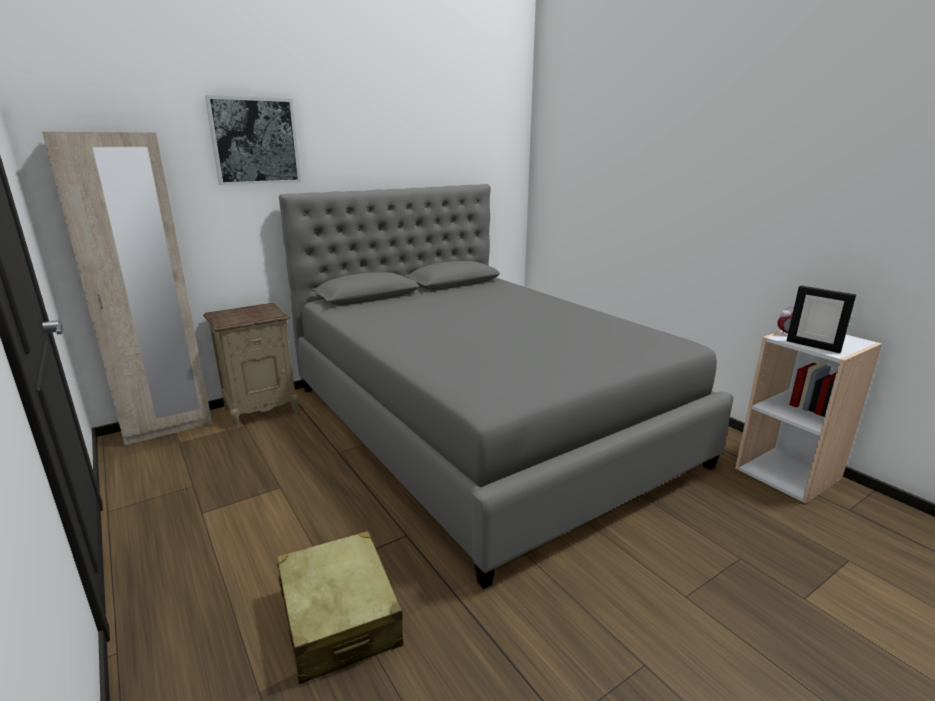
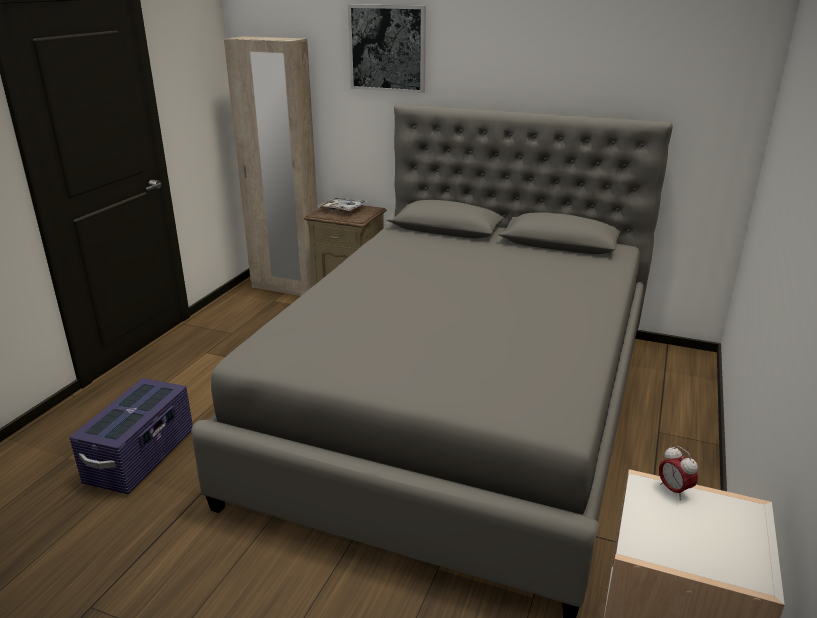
camera: 55 degrees right, 5 degrees up
(239, 313) = (343, 209): none -> tray
(339, 618) = (141, 457): beige suitcase -> purple storage box
(813, 346) = (647, 521): picture frame -> none

